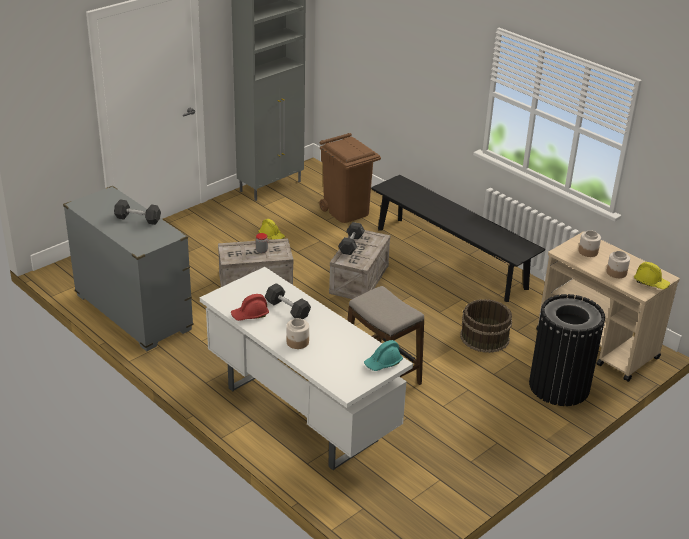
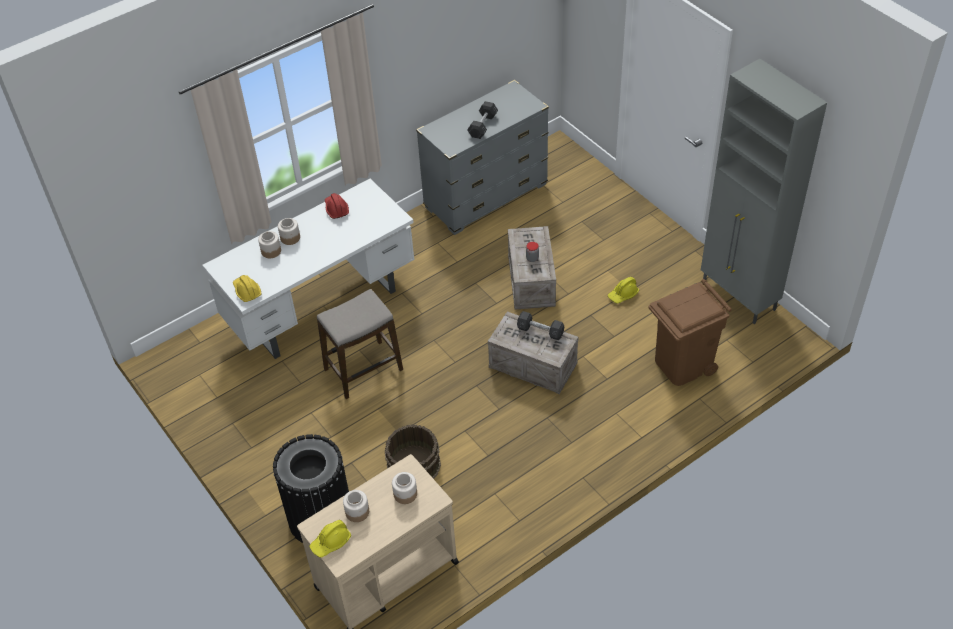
camera: 100 degrees right, 15 degrees up
(287, 309) = (340, 233): grey dumbbell -> none
(319, 353) = (271, 251): none -> jar
(383, 363) = (247, 291): turquoise hard hat -> yellow hard hat
(450, 258) = (575, 457): black bench -> none

